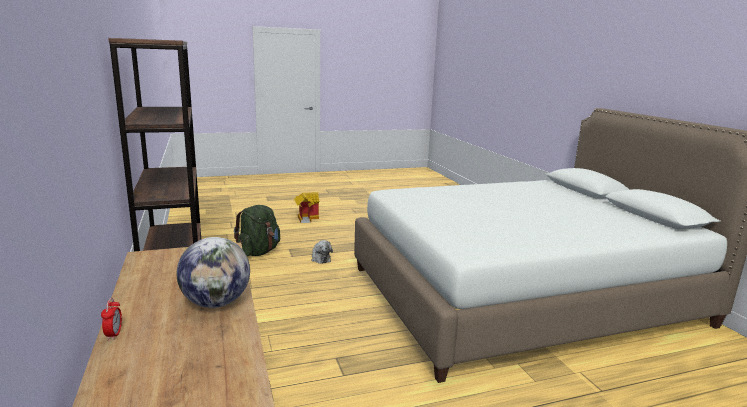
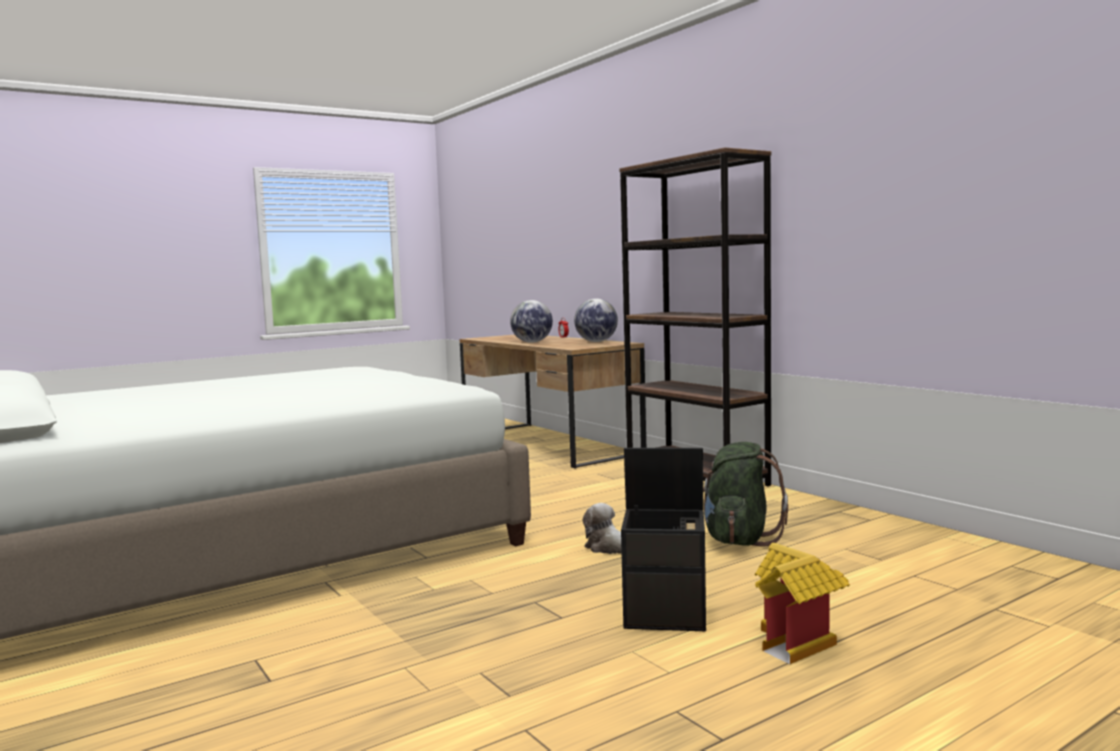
camera: 165 degrees right, 10 degrees down
(151, 275) = (596, 342): none -> globe
(331, 230) = (667, 615): none -> black storage box

